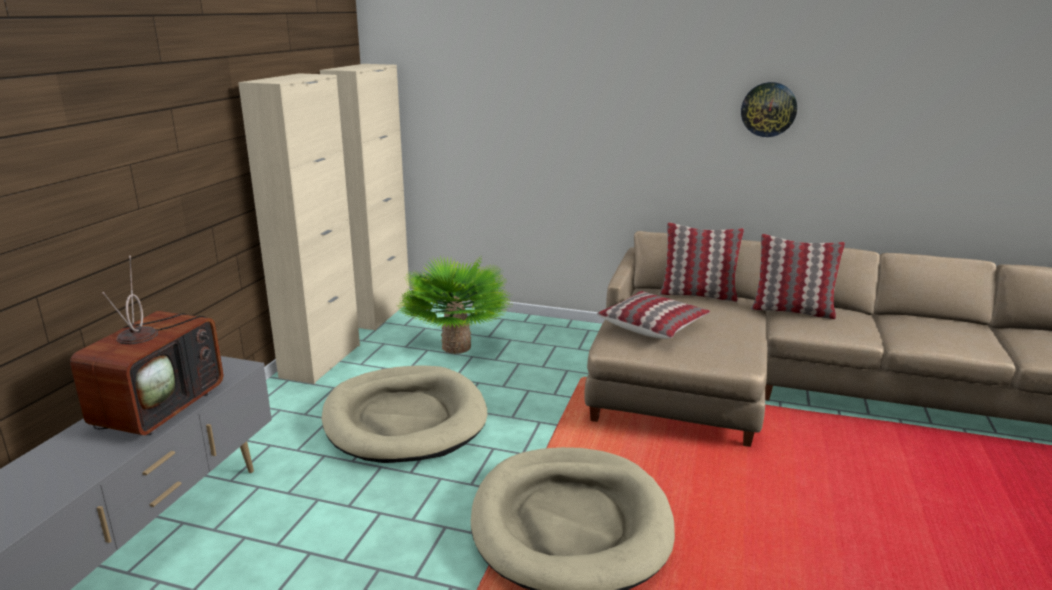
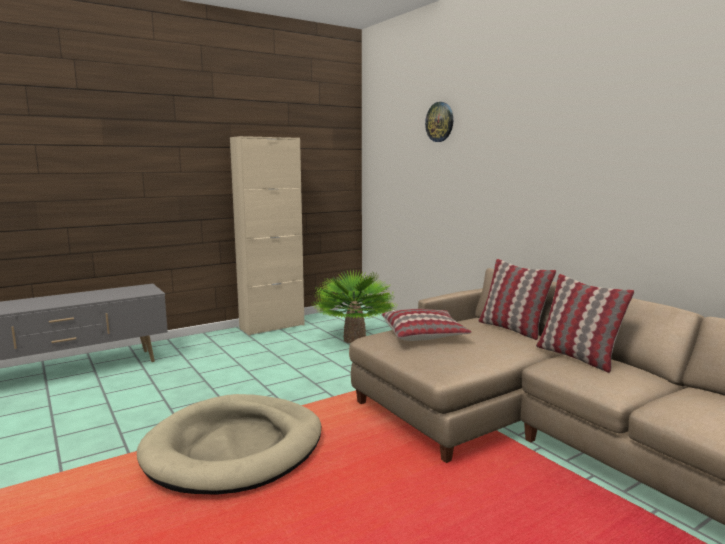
camera: 40 degrees right, 10 degrees down
(160, 406) = (92, 297): television -> none
(378, 313) = (344, 313): beige cabinet -> none
(405, 419) = (258, 364): beige dog bed -> none
(768, 109) = (607, 159): wall clock -> wall clock (440, 122)

